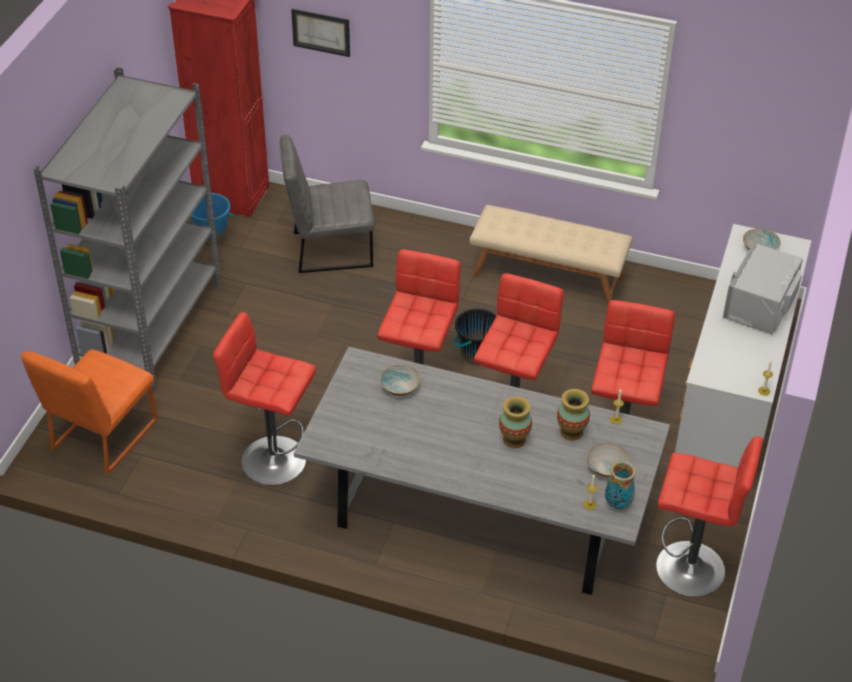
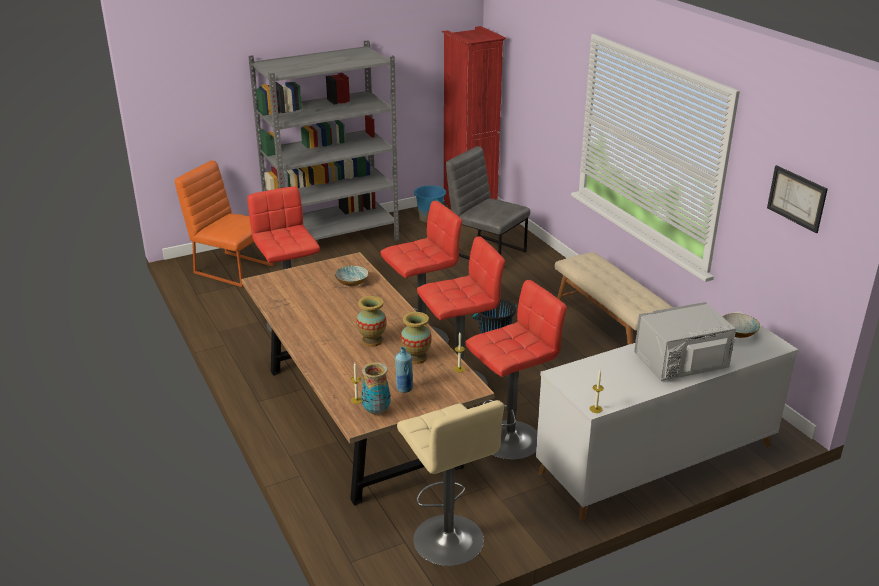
camera: 45 degrees right, 15 degrees down
(102, 436) = (232, 268): orange chair -> orange chair turned 45 degrees clockwise
(321, 32) = (534, 81): picture -> picture (797, 198)
(480, 513) = (360, 416): grey dining table -> brown dining table
(606, 468) = (404, 388): bowl -> blue bottle
(691, 569) = (448, 540): red stool -> beige stool

